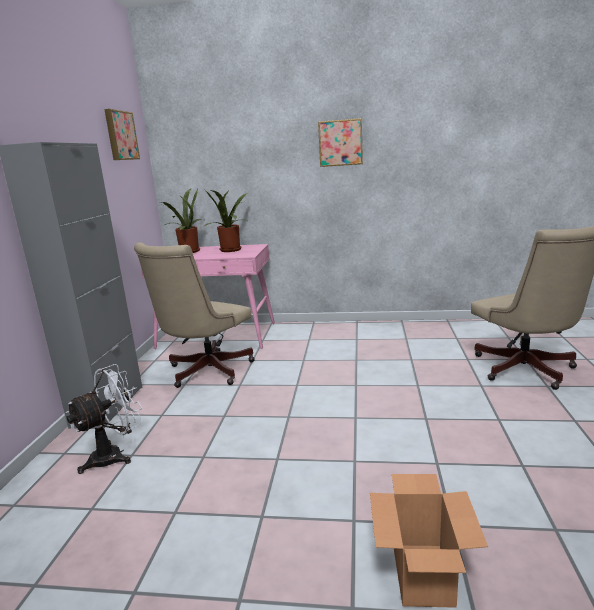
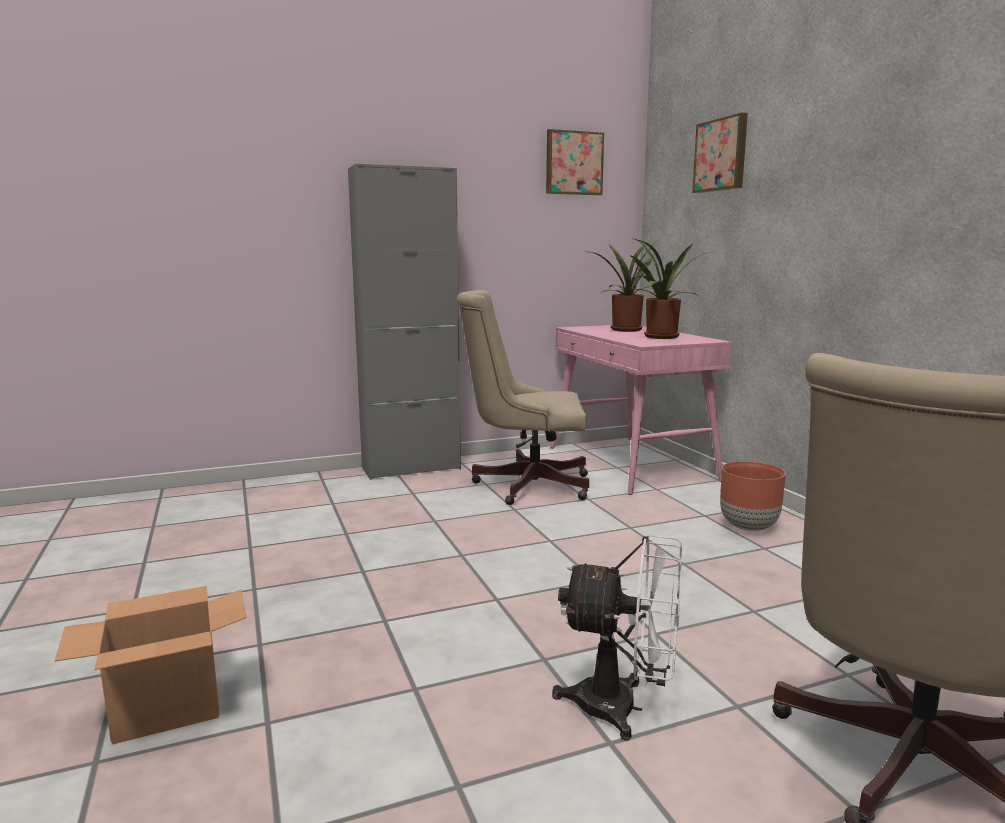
camera: 60 degrees right, 5 degrees down
(115, 455) = (328, 497): white fan -> white fan (623, 708)
(332, 335) = (748, 527): none -> brown planter
(340, 143) = (867, 163): picture -> picture (722, 155)

